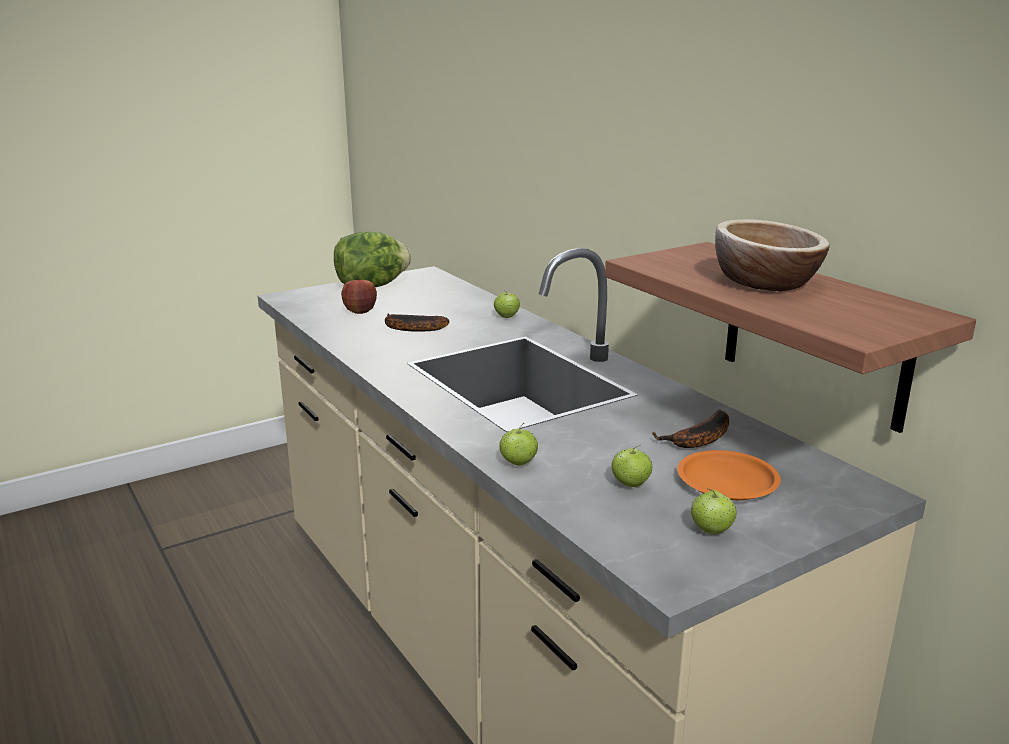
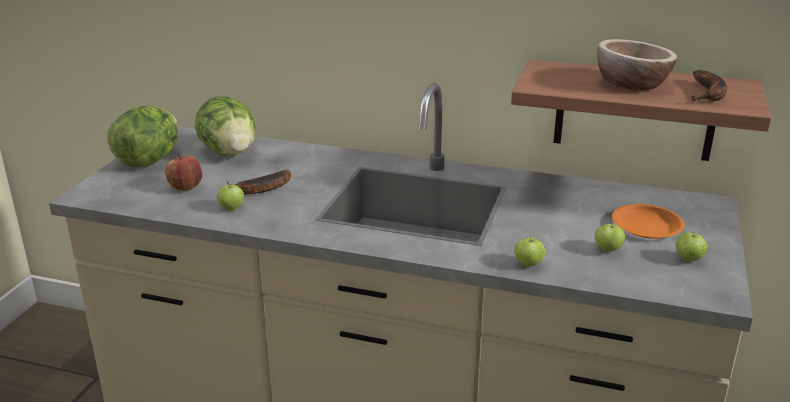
camera: 40 degrees left, 5 degrees up
(440, 297) = (229, 153): none -> lettuce
(506, 317) = (315, 154): apple -> apple (231, 208)
(699, 439) = (590, 204): banana -> banana (709, 94)

